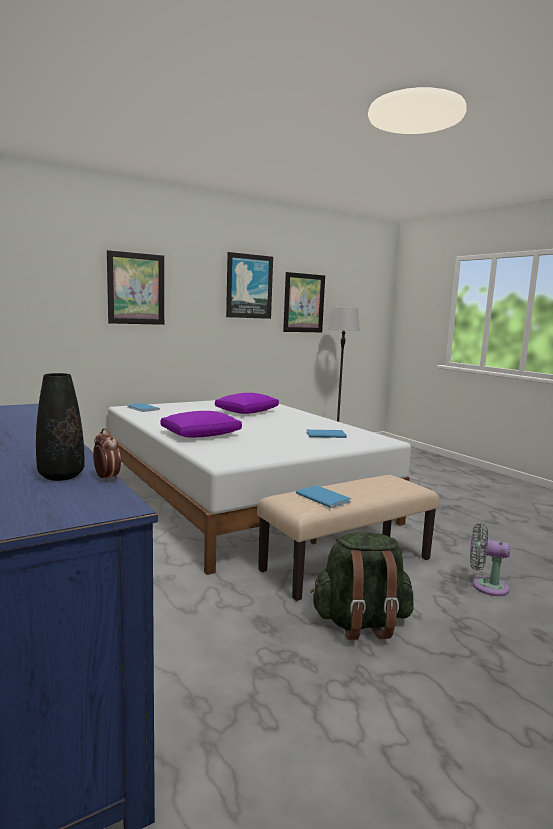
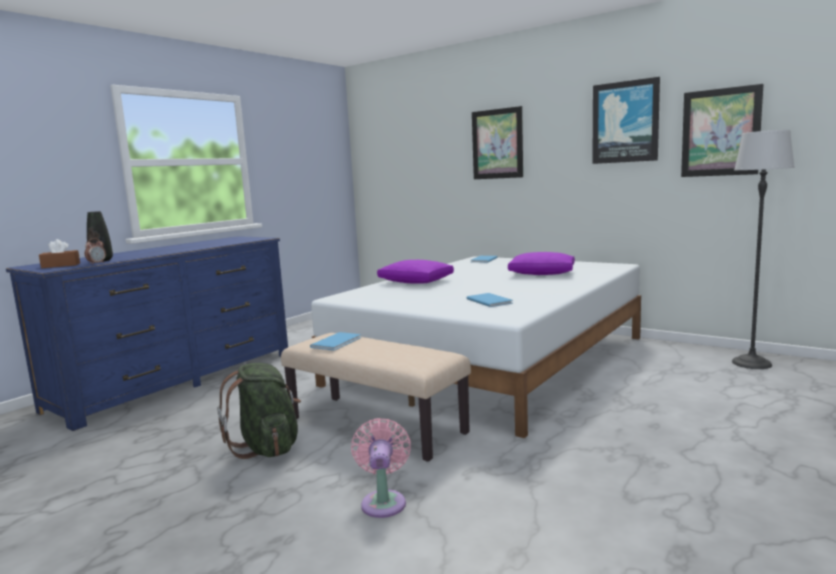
camera: 70 degrees right, 0 degrees up
(58, 502) = (61, 265): none -> brown tissue box
(485, 586) = (383, 501): grey fan -> pink fan

